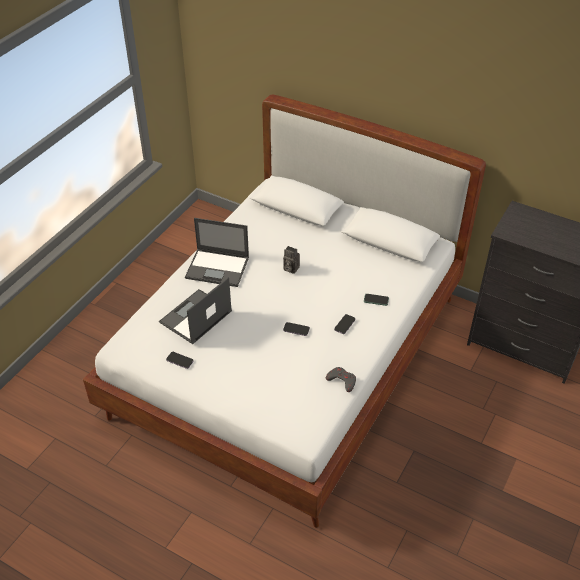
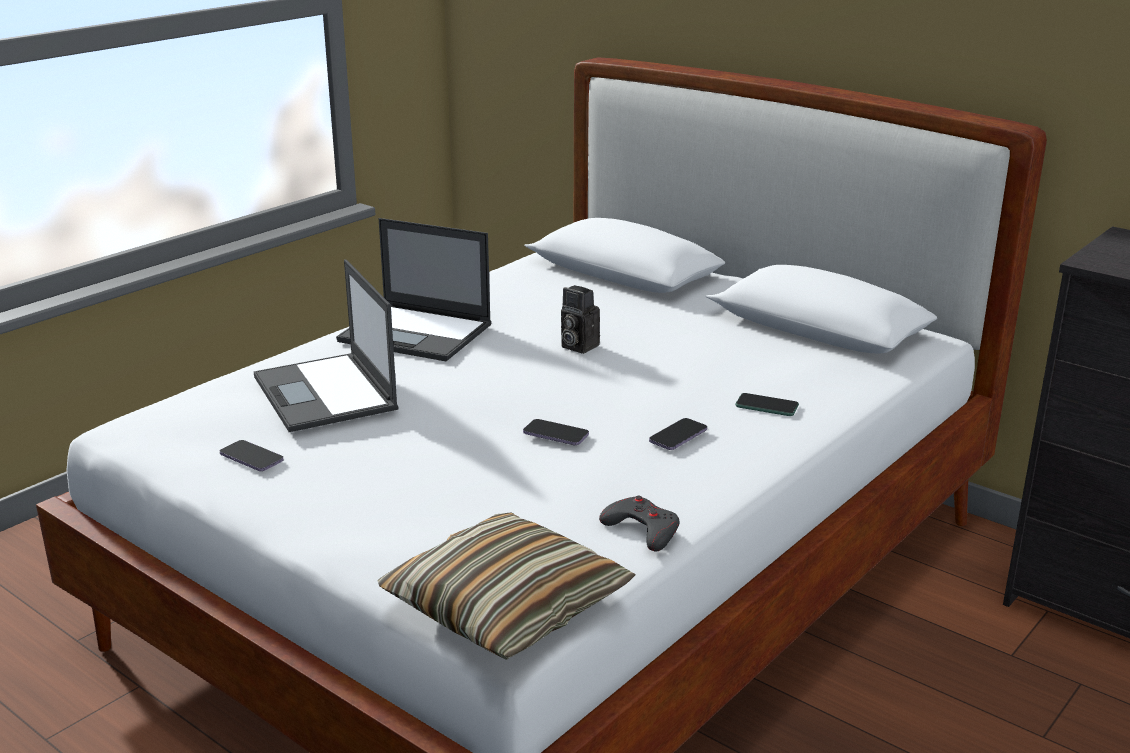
camera: 10 degrees right, 20 degrees down
(195, 317) = (326, 393): laptop -> laptop turned 75 degrees counterclockwise
(303, 426) = (506, 606): none -> pillow

